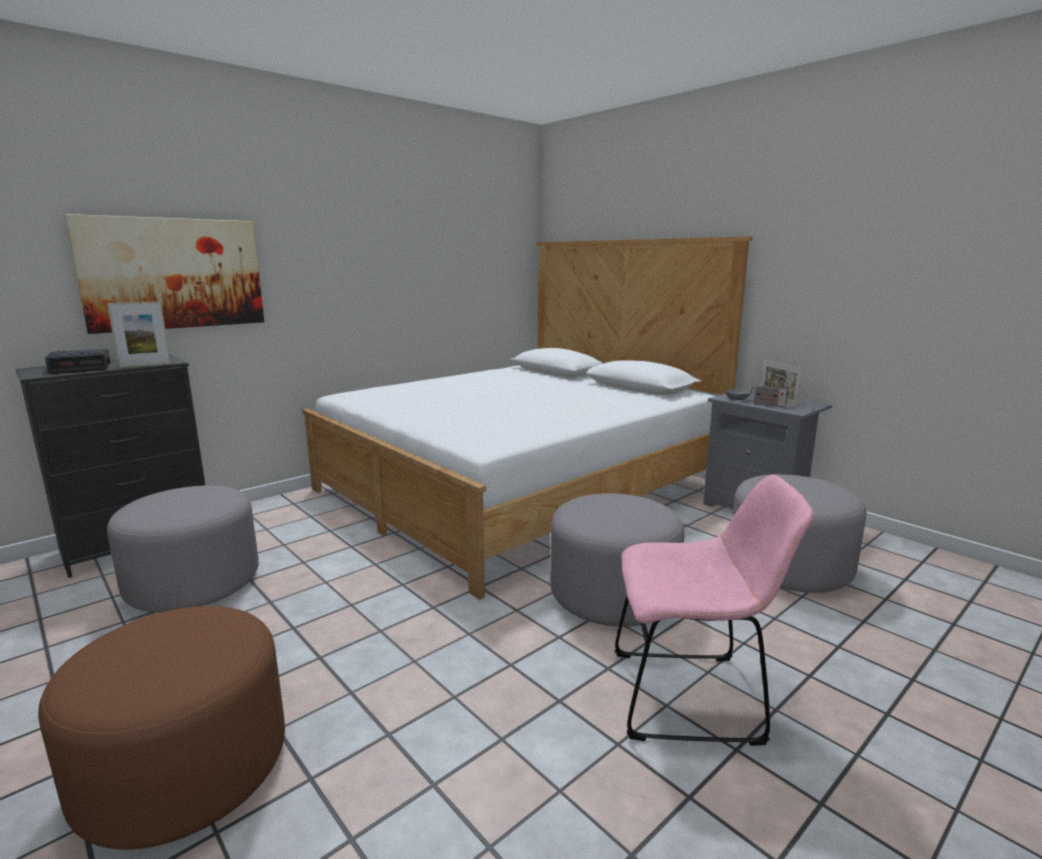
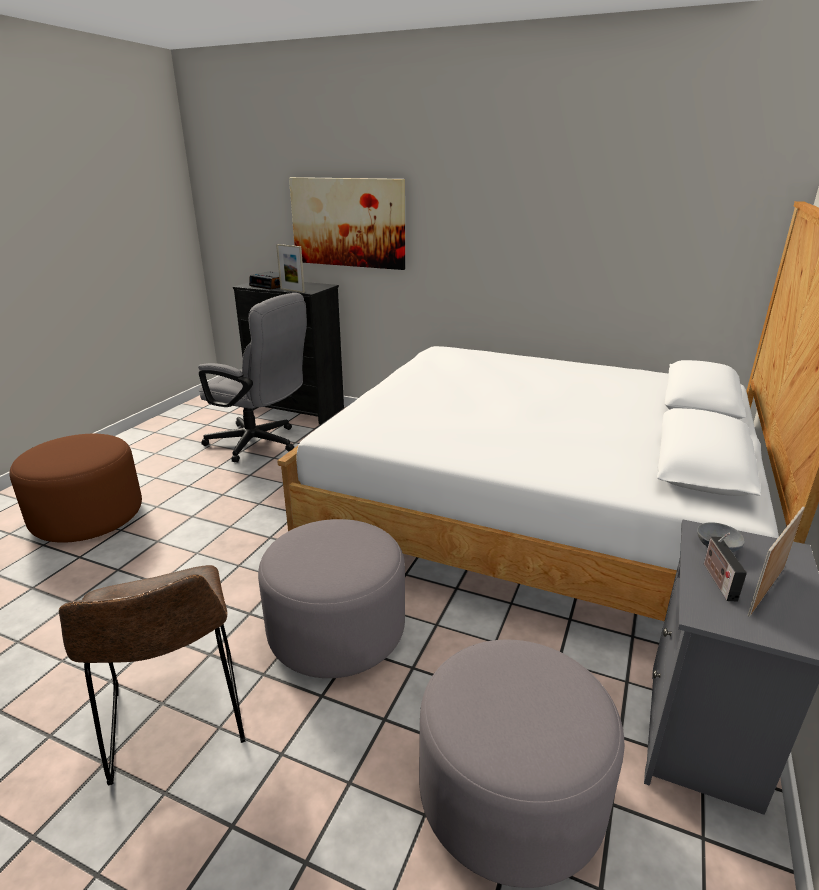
camera: 65 degrees right, 10 degrees up
(194, 583) = (260, 444): grey ottoman -> grey office chair
(693, 696) = (177, 721): pink chair -> brown chair

